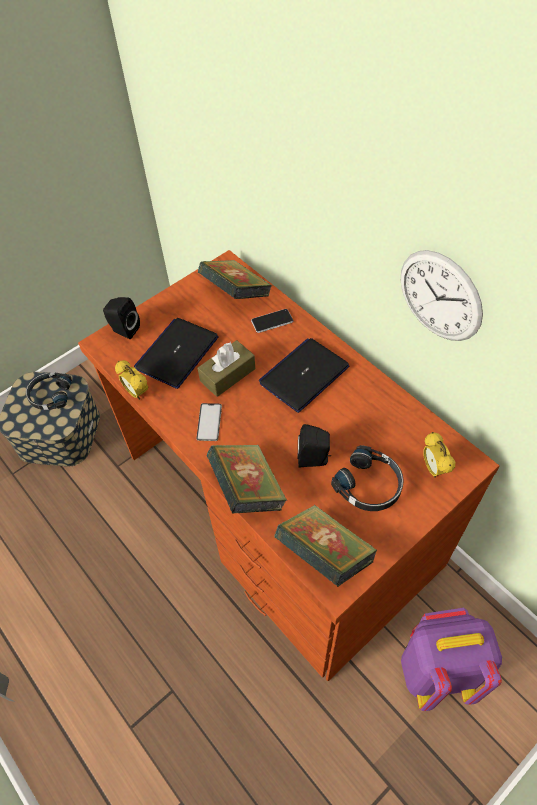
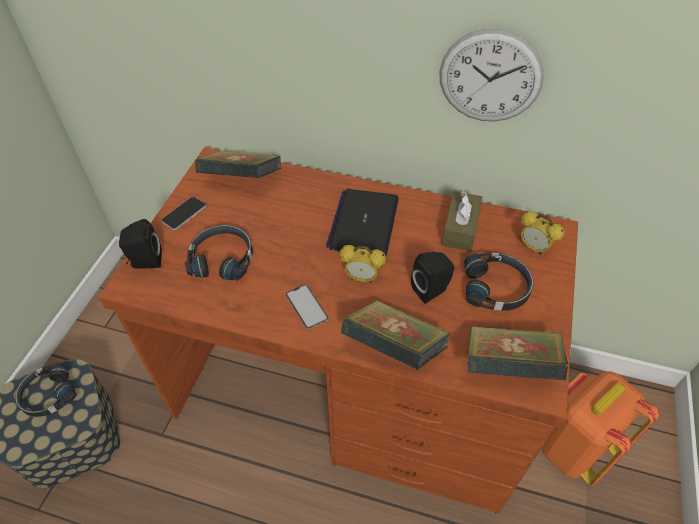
camera: 35 degrees left, 5 degrees down
(136, 392) = (207, 315): alarm clock -> alarm clock (362, 278)
(177, 353) = (222, 258): laptop -> black headphones
(227, 375) = (291, 255): brown tissue box -> brown tissue box (460, 229)
(272, 321) = (297, 191): phone -> phone (184, 214)
(436, 670) = (572, 446): purple backpack -> orange backpack

